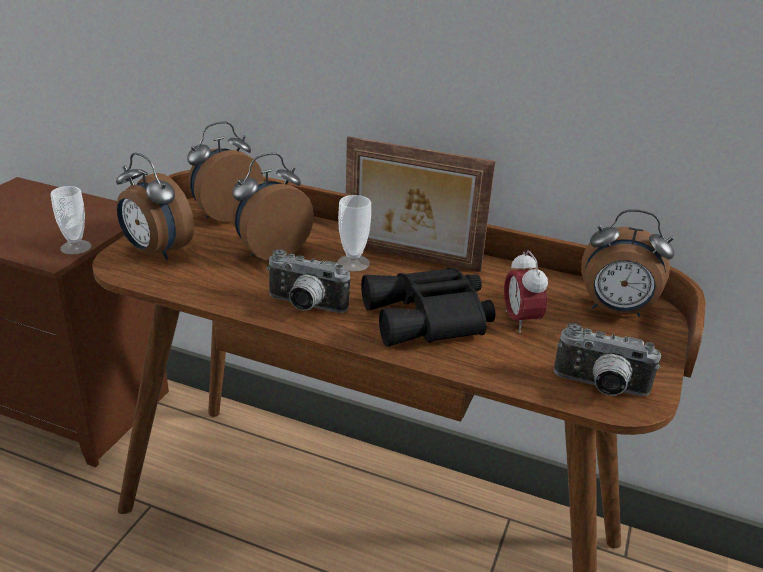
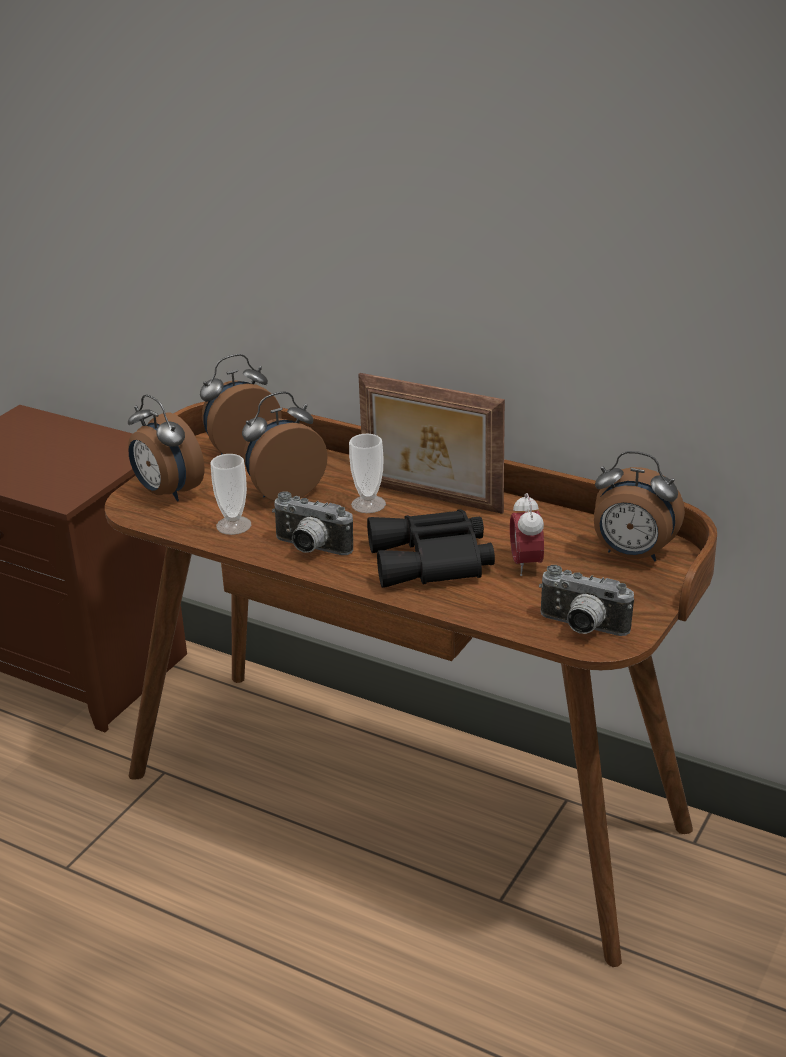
camera: 10 degrees right, 0 degrees up
(76, 247) = (86, 486): cup -> cup (233, 525)

